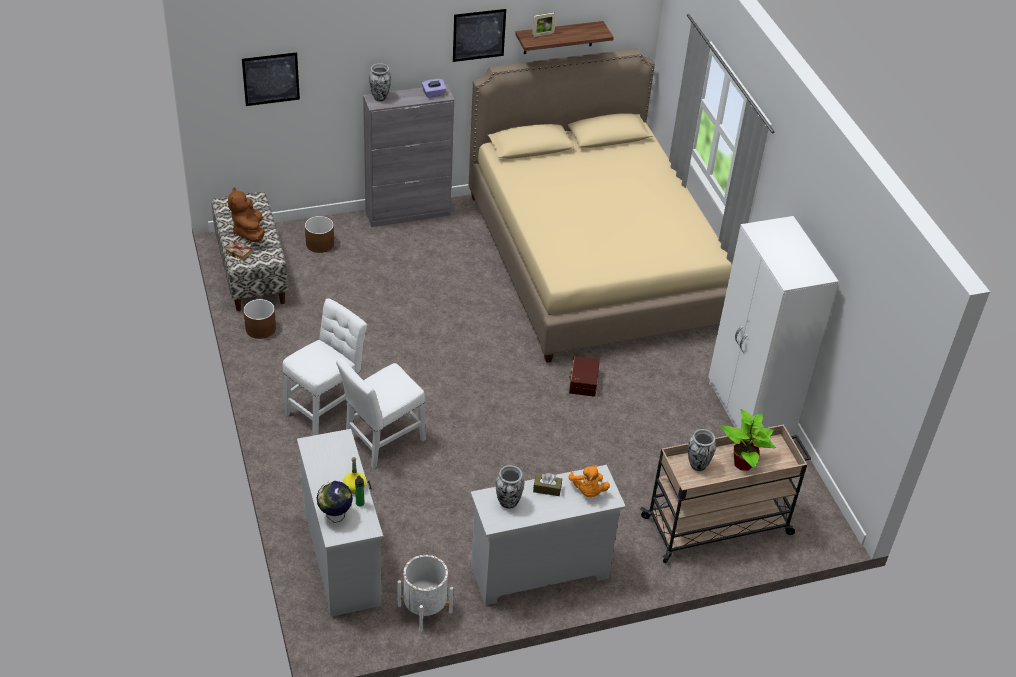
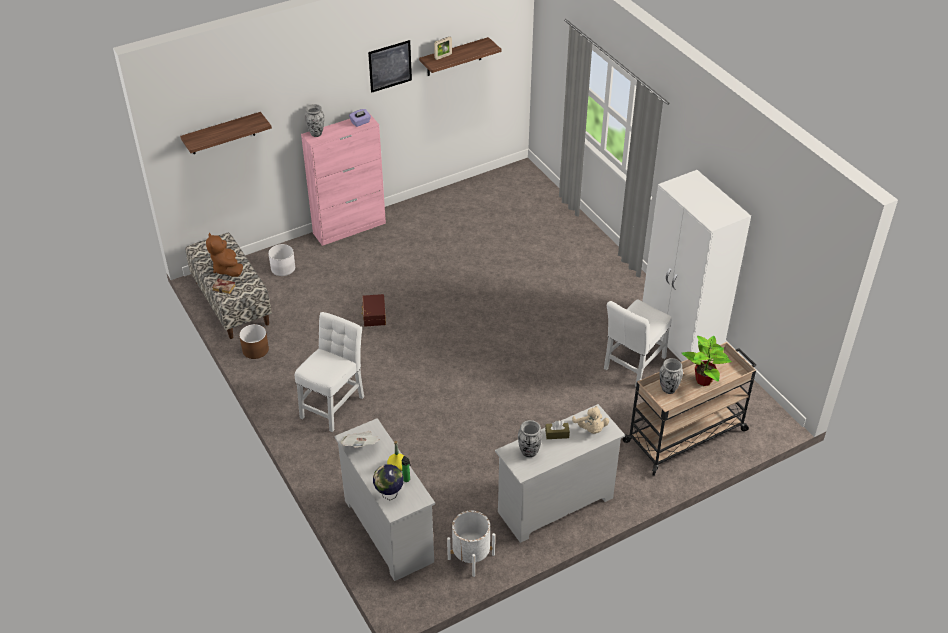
camera: 10 degrees left, 0 degrees up
(271, 79) = (222, 133): picture -> shelf
(320, 244) = (283, 268): brown planter -> white planter
(322, 455) = (361, 446): none -> newspaper
(382, 441) = (390, 424): white chair -> white chair (633, 365)
(408, 213) = (350, 228): grey cabinet -> pink cabinet
(582, 382) = (539, 340): brown storage box -> brown storage box (373, 315)
(588, 491) = (590, 429): orange plush toy -> beige plush toy
(592, 261) = (515, 239): beige bed -> none

